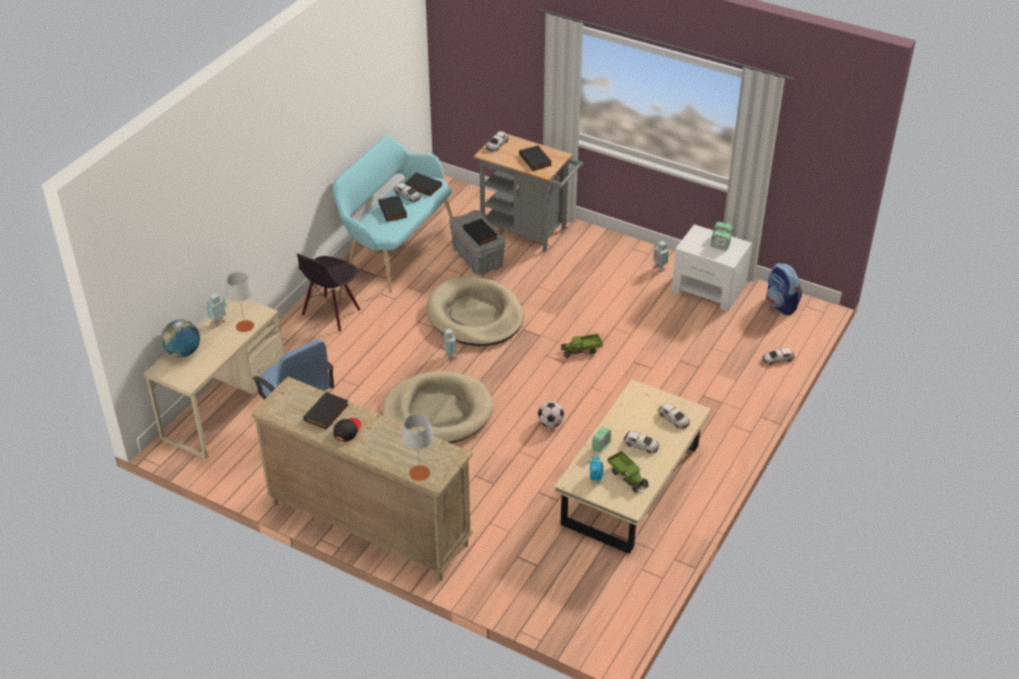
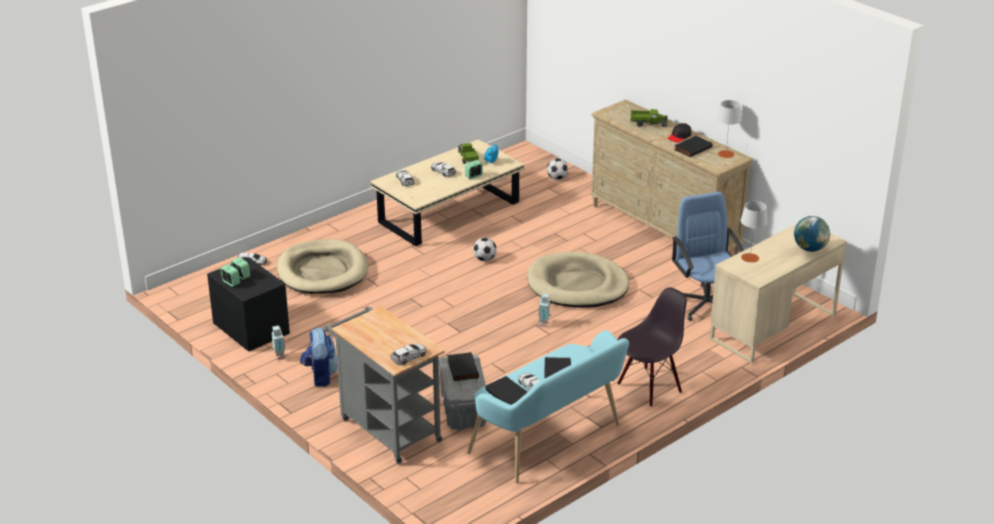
camera: 160 degrees left, 10 degrees down
(219, 323) = (774, 264): toy robot -> none
(419, 473) = (634, 109): grey table lamp -> grey table lamp (726, 154)
(475, 316) = (500, 353): beige dog bed -> beige dog bed (322, 271)
(535, 589) = (557, 178): none -> football
(536, 160) = (377, 329): black book -> none
(581, 350) = (418, 303): toy truck -> toy truck (648, 124)
(708, 289) = (251, 328): white nightstand -> black nightstand
(781, 305) = (199, 300): backpack -> backpack (320, 376)

